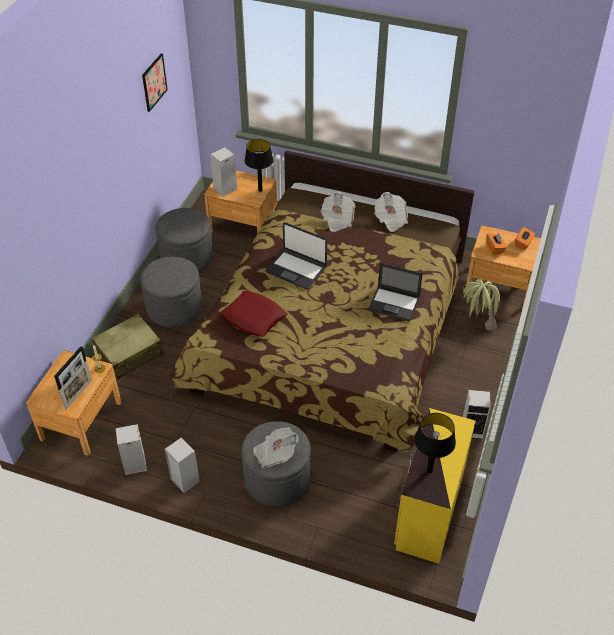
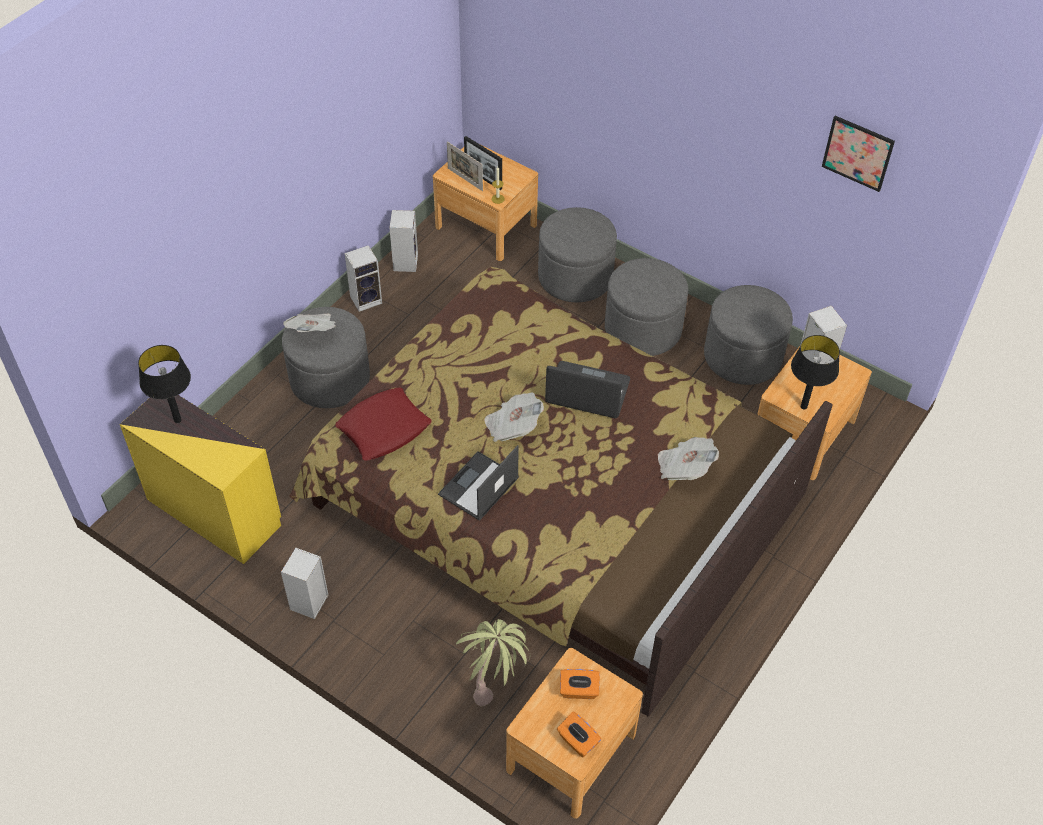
camera: 105 degrees right, 5 degrees up
(130, 353) = (575, 277): beige suitcase -> grey ottoman
(254, 318) = (510, 330): red pillow -> red pillow (383, 429)
(296, 269) = (587, 392): laptop -> laptop turned 60 degrees clockwise
(390, 219) = (668, 539): newspaper -> newspaper (512, 426)

